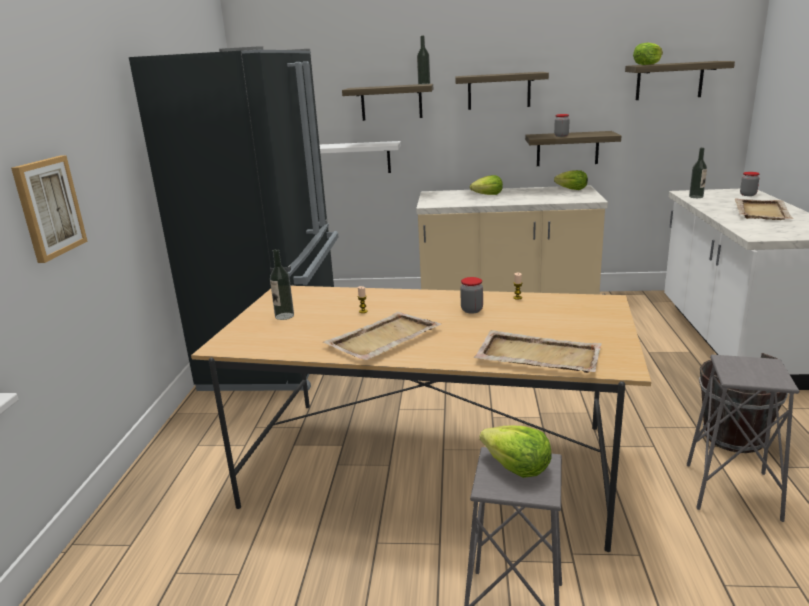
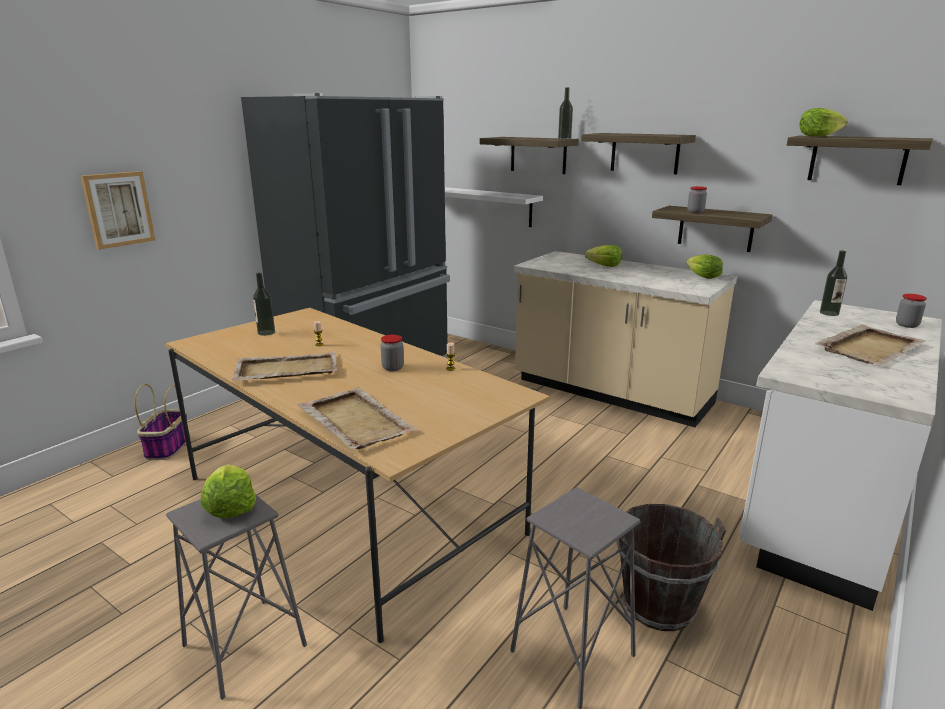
camera: 30 degrees right, 0 degrees up
(156, 492) = (167, 448): none -> basket

